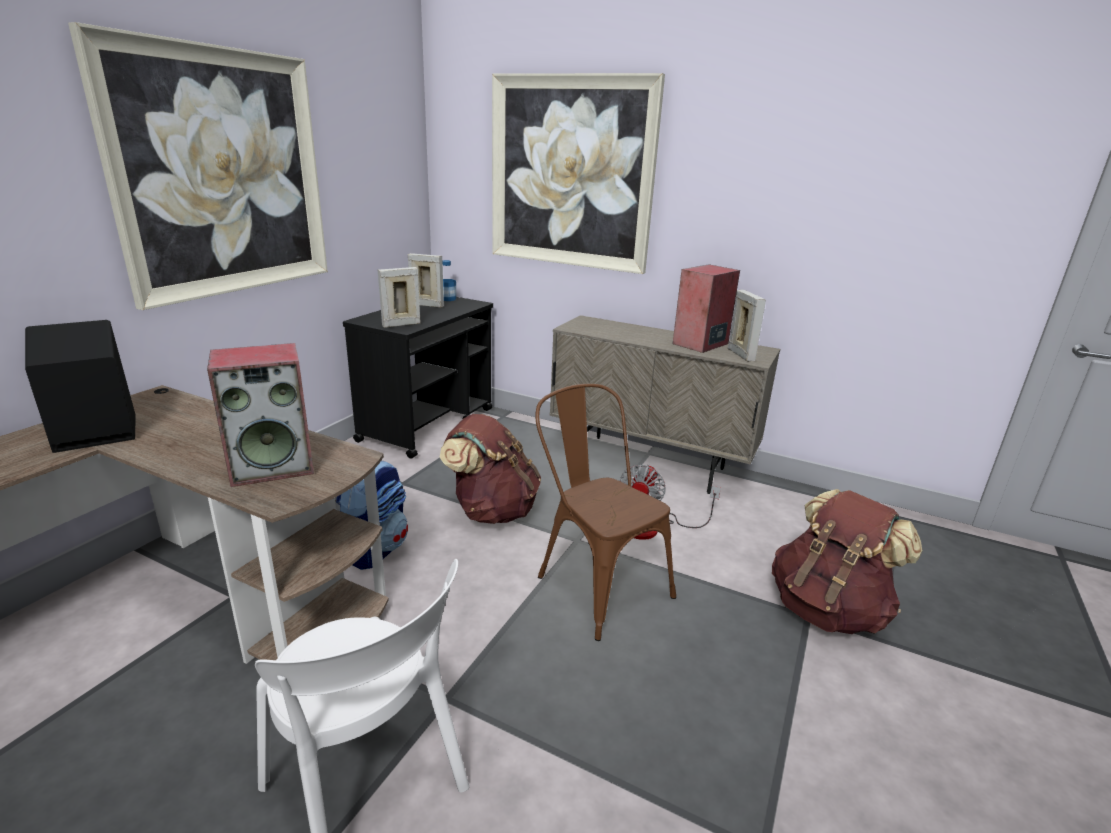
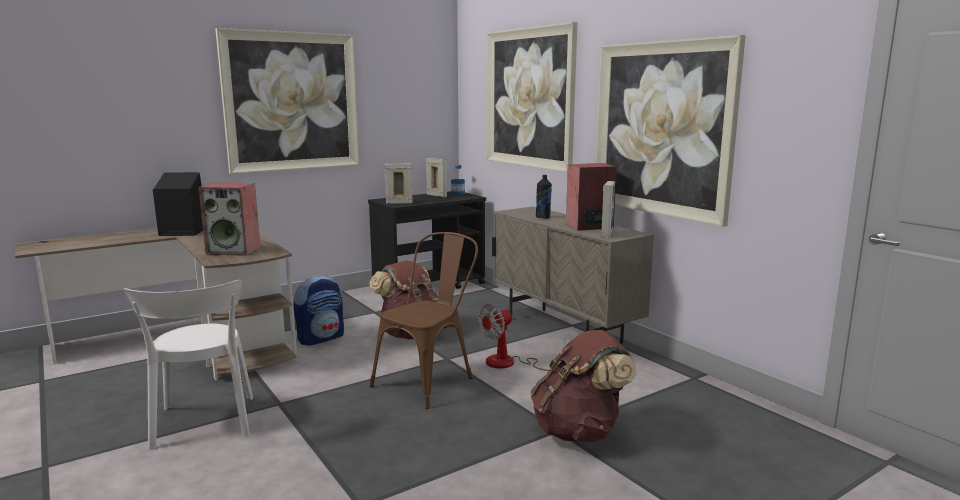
camera: 30 degrees right, 10 degrees down
(595, 582) = (429, 380): brown chair -> brown chair turned 45 degrees clockwise
(627, 334) = (543, 217): none -> black bottle
(798, 224) = (662, 129): none -> picture

